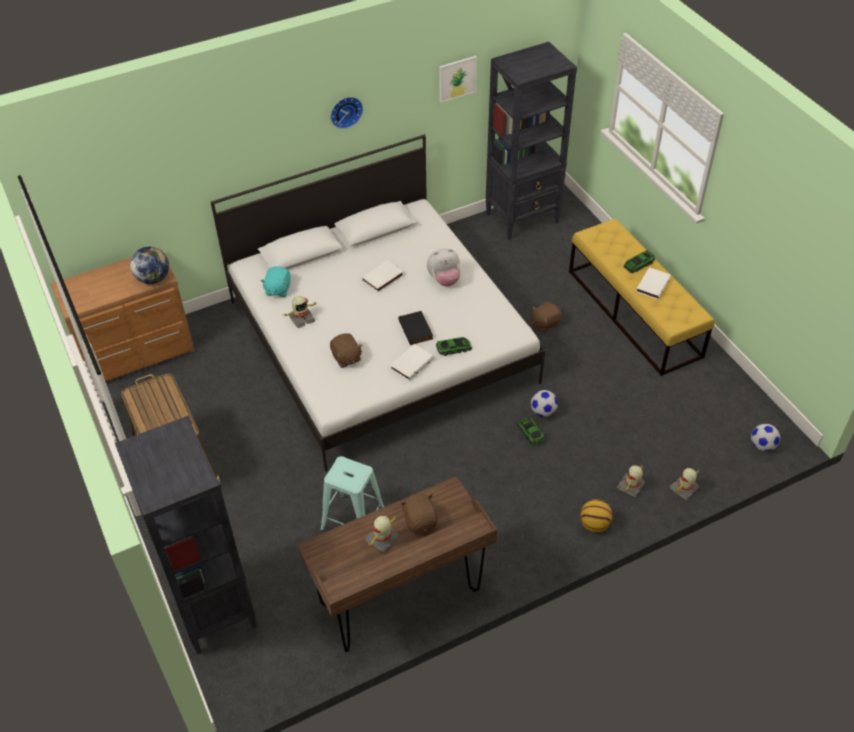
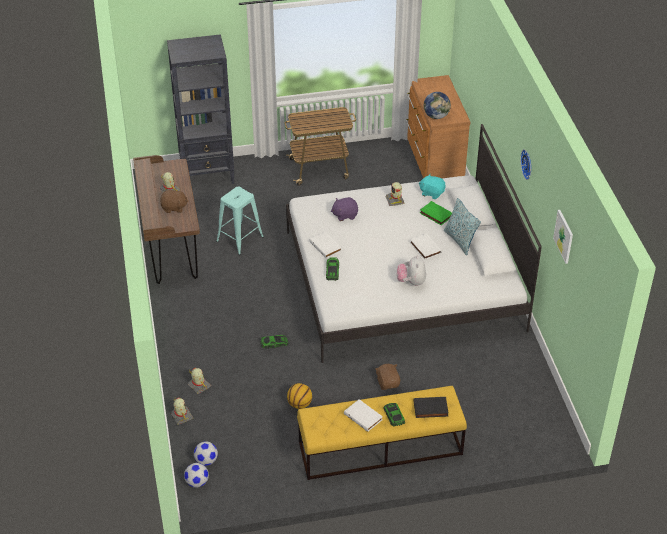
camera: 105 degrees right, 5 degrees down
(319, 280) = (435, 215): none -> green book
(346, 358) = (345, 215): brown plush toy -> purple plush toy
(359, 253) = (460, 241): none -> pillow
(416, 329) = (360, 256): black book -> black book (430, 409)
(523, 218) = (537, 405): black bookcase -> none
(543, 412) = (291, 356): football -> football (206, 461)
(594, 524) = (177, 355): basketball -> basketball (299, 404)

